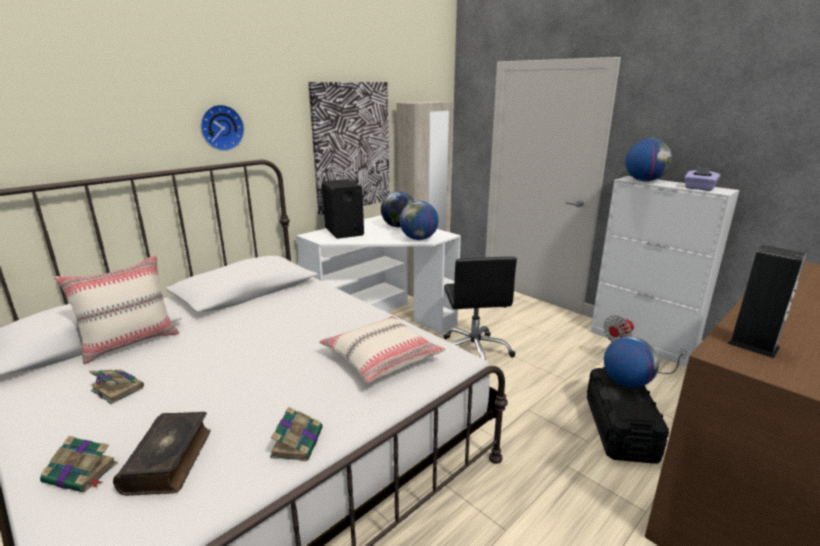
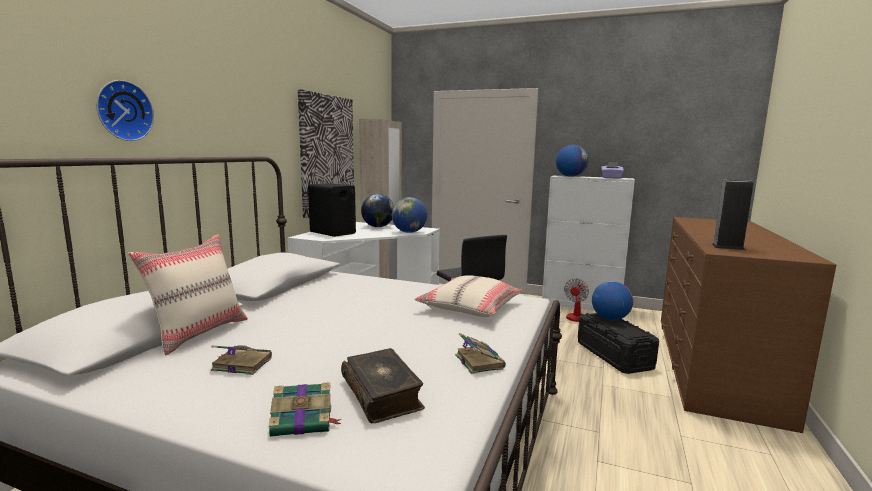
camera: 25 degrees left, 10 degrees down
(221, 127) = (230, 121): wall clock -> wall clock (123, 111)

